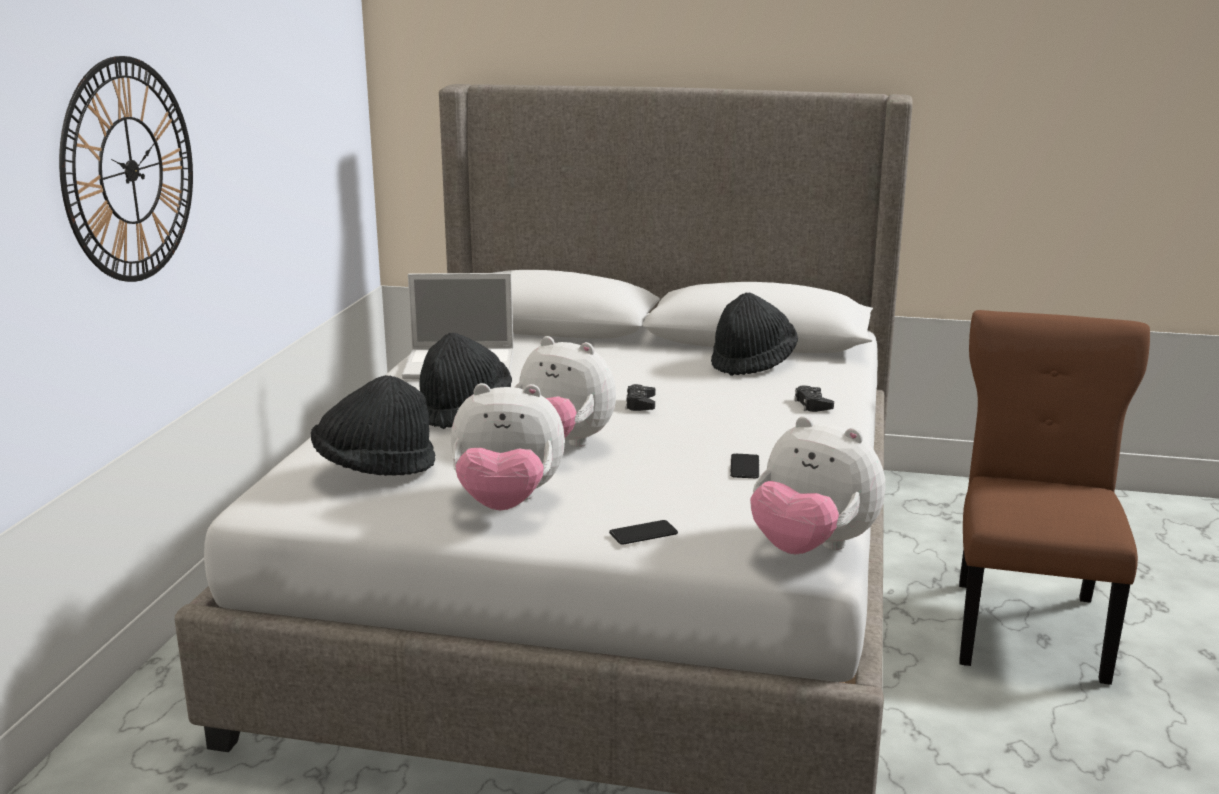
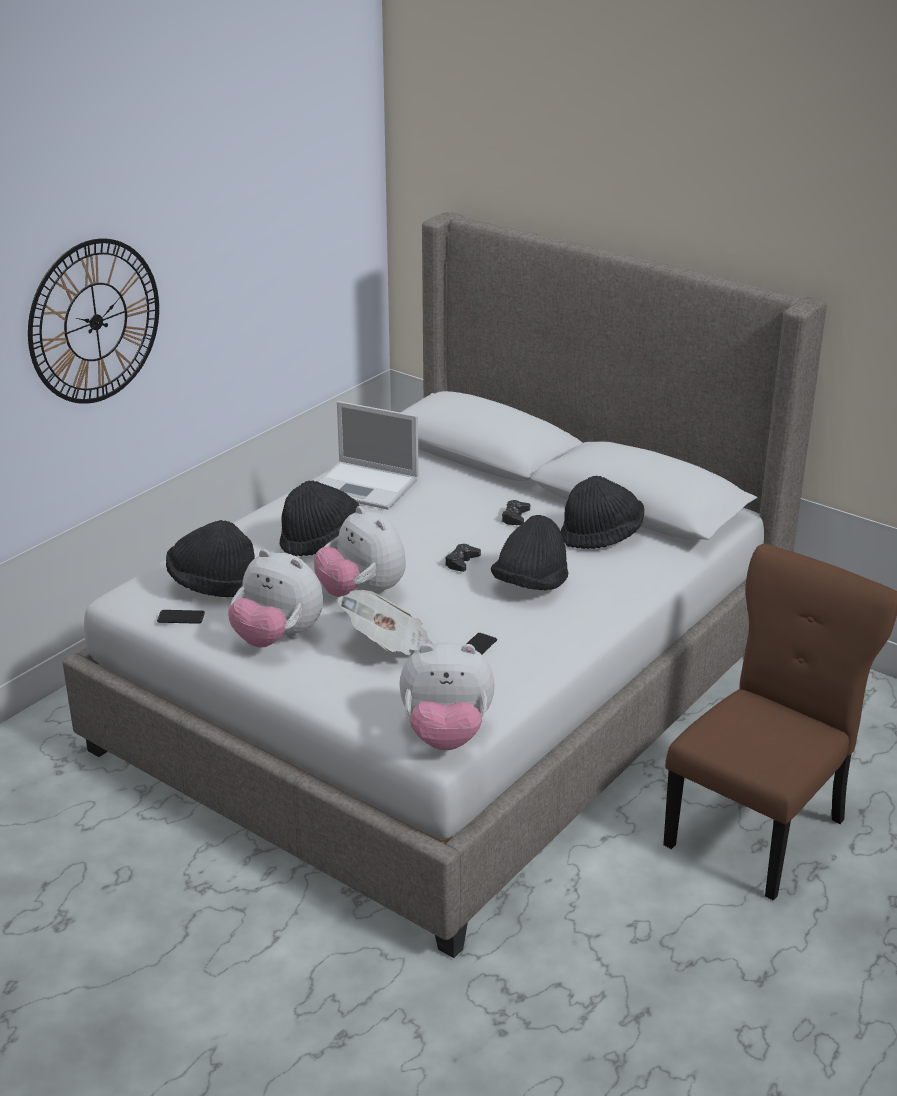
camera: 25 degrees right, 10 degrees up
(643, 533) = (342, 690): phone -> phone (181, 617)
(648, 485) = (390, 646): none -> newspaper
(733, 409) = (530, 584): none -> black hat
(812, 404) = (601, 595): black game controller -> black game controller (515, 517)
(812, 548) = (446, 735): plush toy -> plush toy turned 60 degrees counterclockwise

